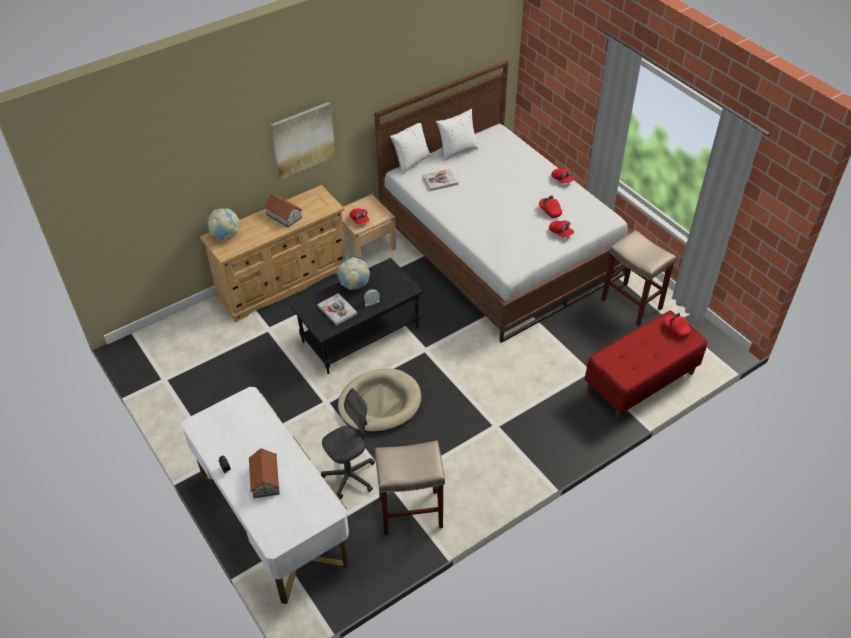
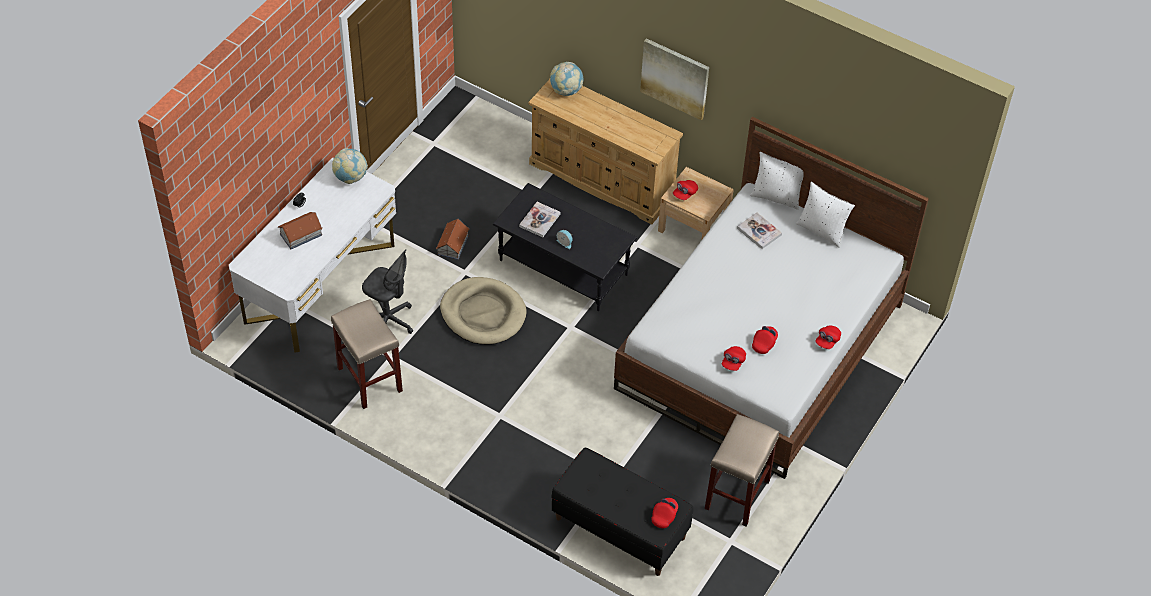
camera: 65 degrees right, 5 degrees up
(284, 216) = (618, 122): toy house -> toy house (452, 245)
(354, 285) = (581, 221): globe -> globe (350, 177)
(640, 382) = (619, 528): red bench -> black bench

